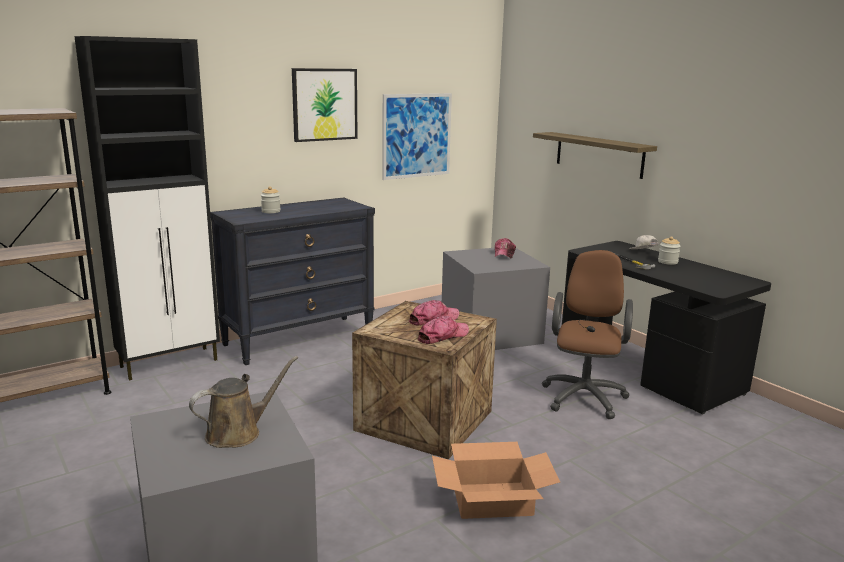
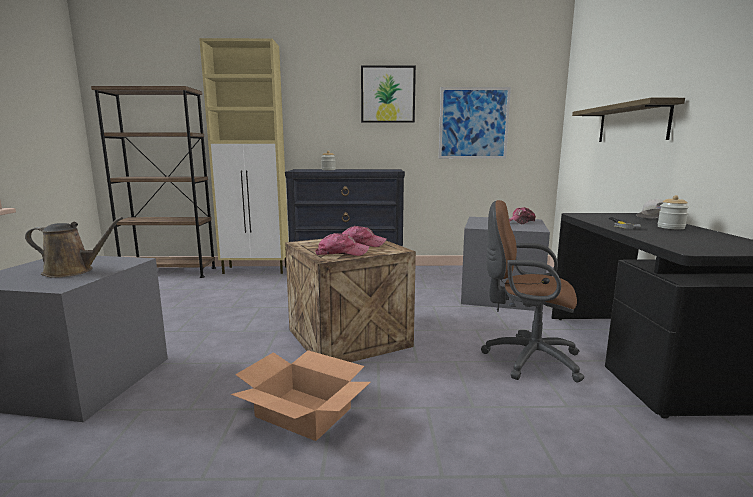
camera: 35 degrees right, 5 degrees down
(171, 363) = (256, 270): black cabinet -> beige cabinet
(584, 395) = (526, 359): brown office chair -> brown office chair turned 120 degrees counterclockwise

